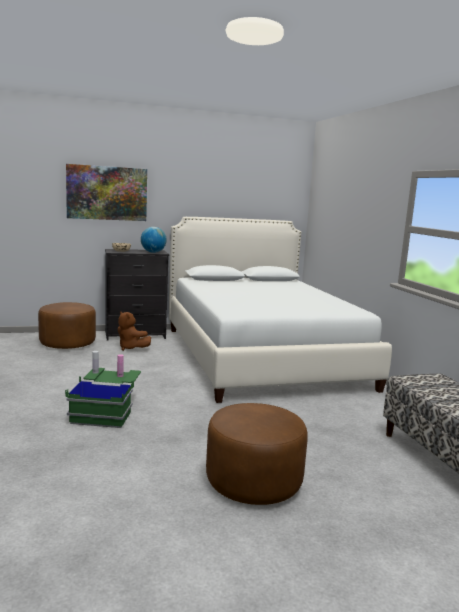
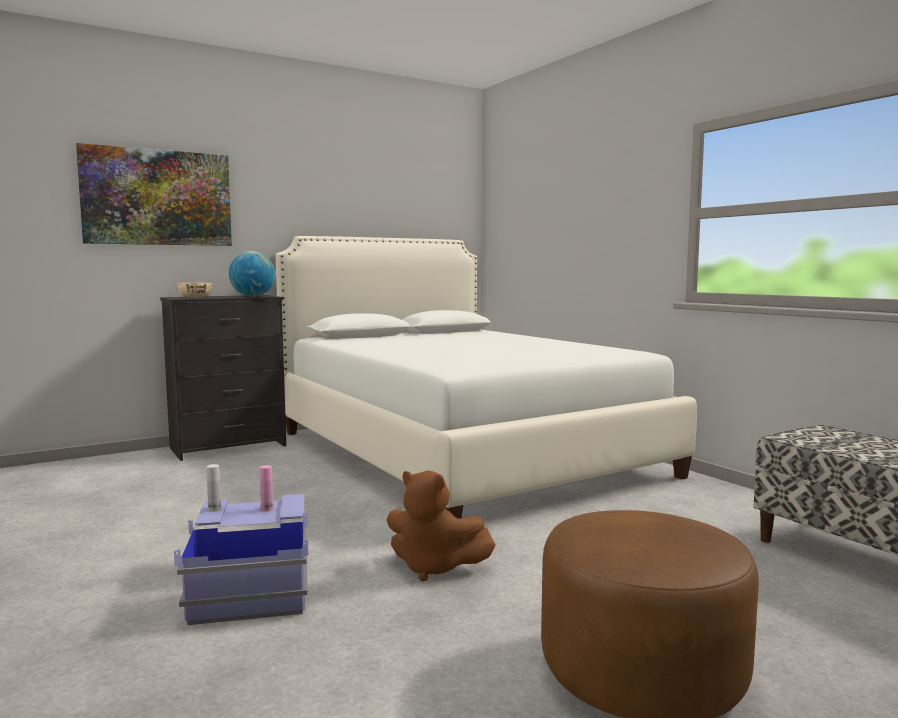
camera: 15 degrees left, 5 degrees down
(67, 343) = (106, 474): brown ottoman -> none
(107, 410) = (252, 584): green storage box -> blue storage box
(131, 348) = (233, 467): brown plush toy -> brown plush toy (434, 568)

